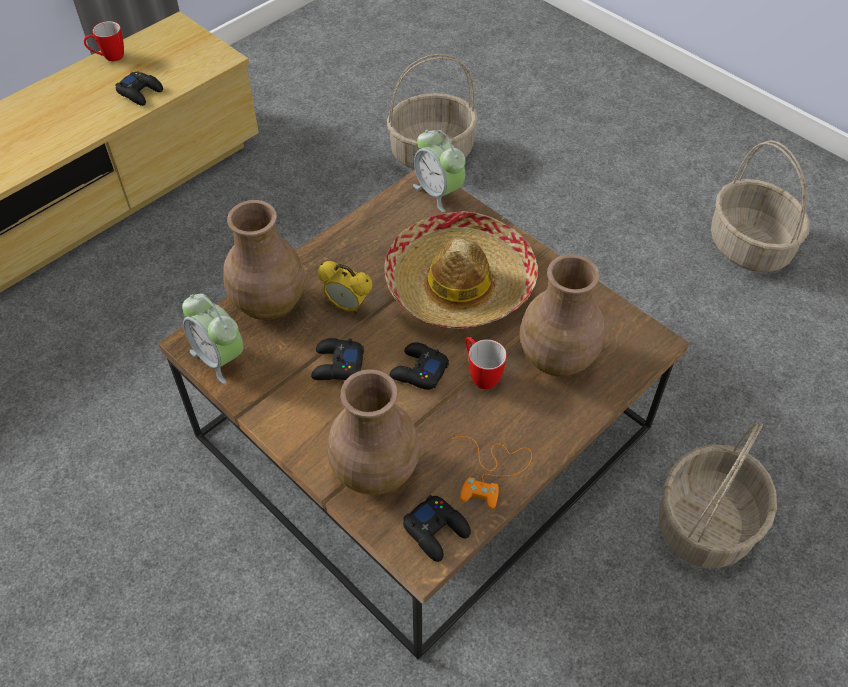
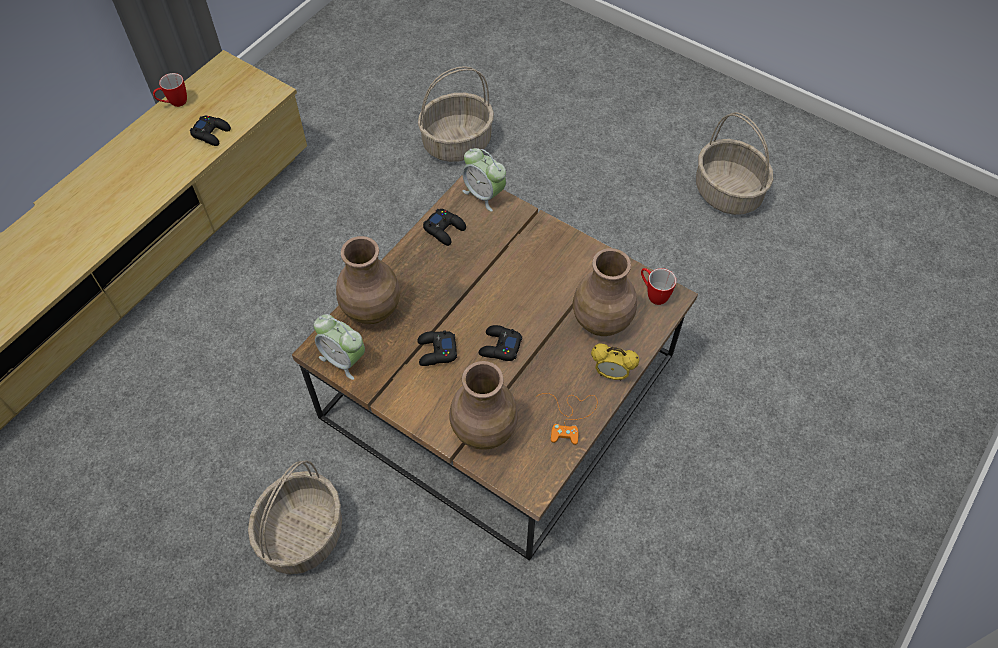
camera: 10 degrees left, 5 degrees up
(347, 306) = (433, 302): alarm clock -> alarm clock (611, 374)
(436, 531) = (538, 467): black game controller -> black game controller (445, 229)
(459, 284) = (516, 271): hat -> none
(480, 374) = (547, 342): mug -> mug (653, 294)
(705, 522) = (723, 423): basket -> basket (302, 533)

